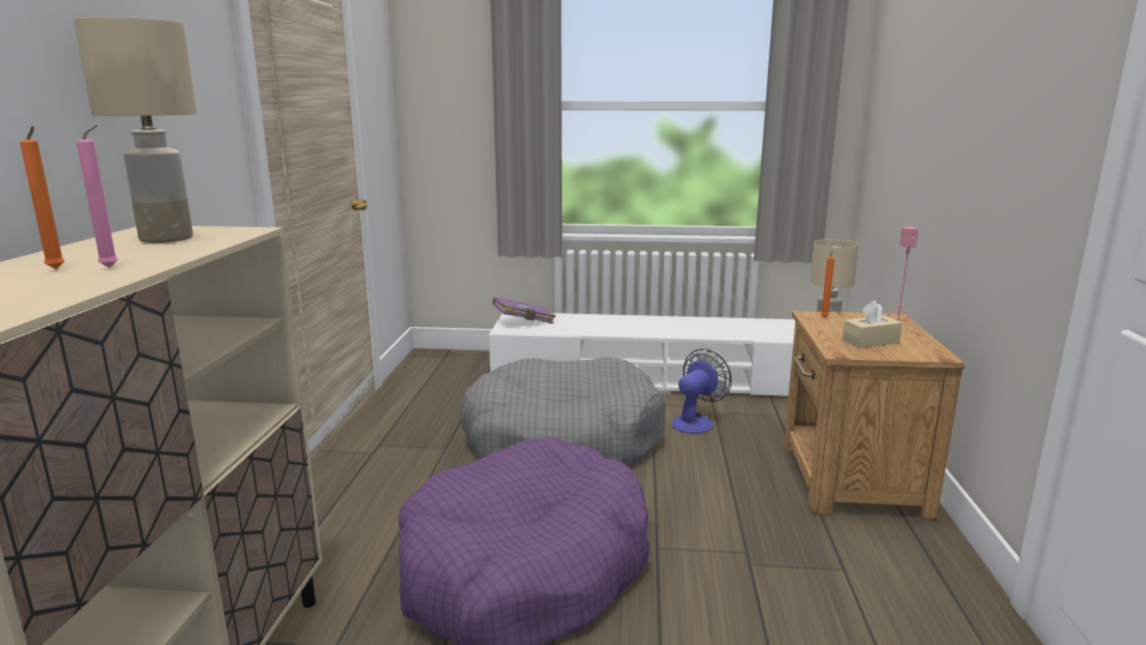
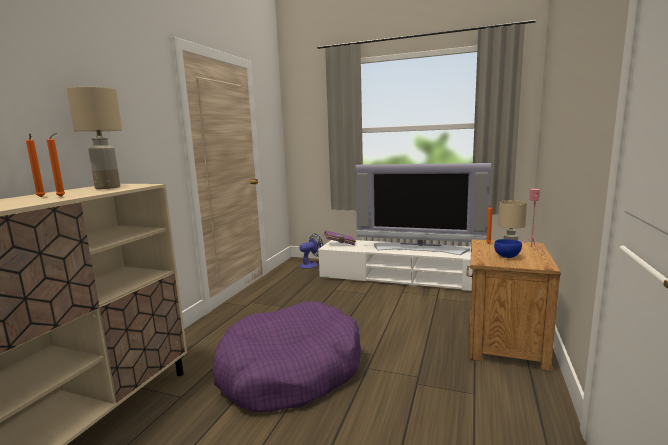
camera: 15 degrees right, 5 degrees down
(112, 267) = (62, 196): pink candle -> orange candle
(562, 439) = (344, 306): grey dog bed -> none
(672, 325) = (419, 248): none -> television
(696, 421) = (423, 302): fan -> fan (311, 265)
(870, 341) = (507, 257): beige tissue box -> blue bowl

